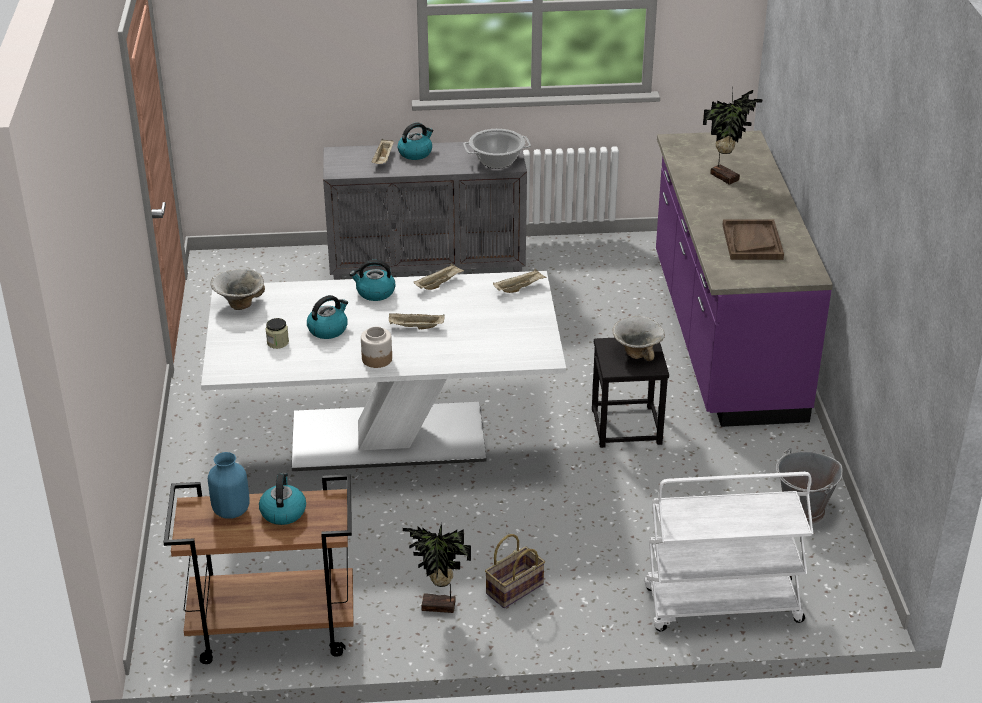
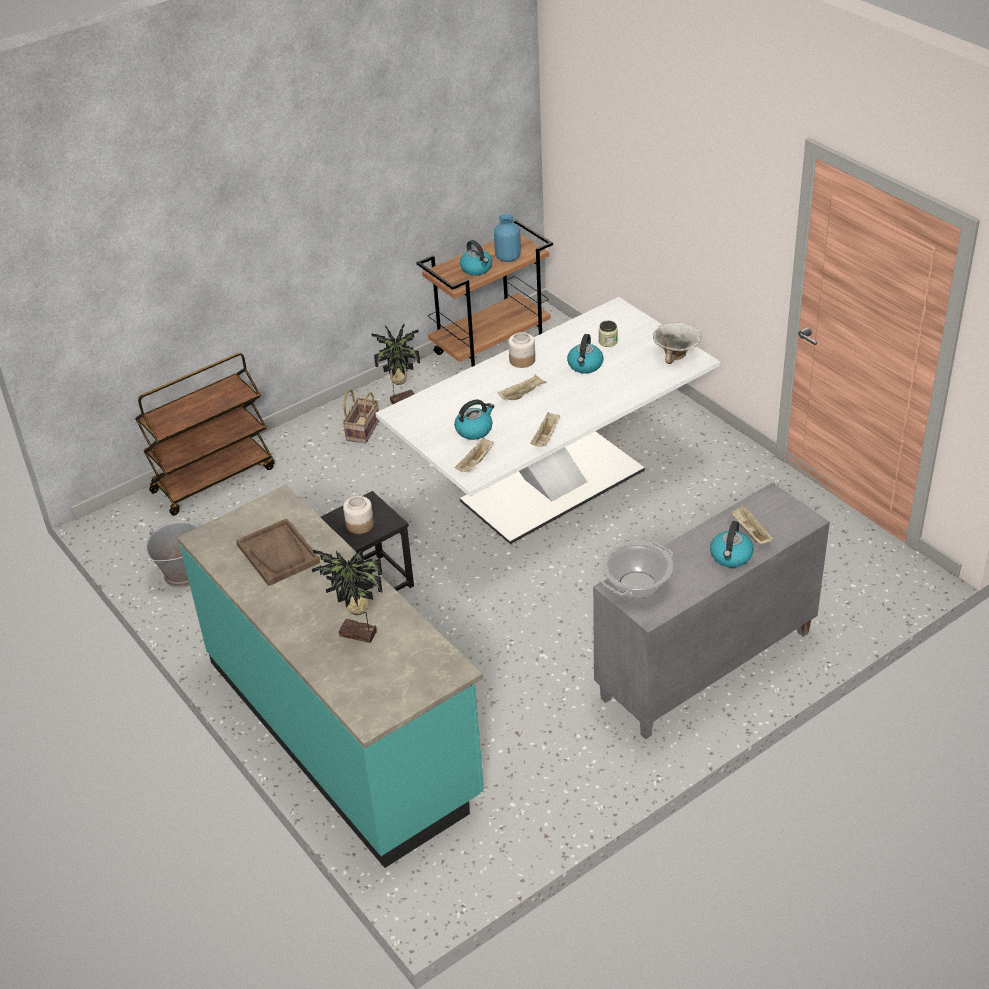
camera: 150 degrees right, 5 degrees up
(375, 292) = (588, 408): kettle -> kettle (474, 430)
(637, 352) = (359, 525): bowl -> jar
(721, 606) = (214, 479): white cart -> brown cart
(724, 337) = (343, 728): purple counter -> turquoise counter

